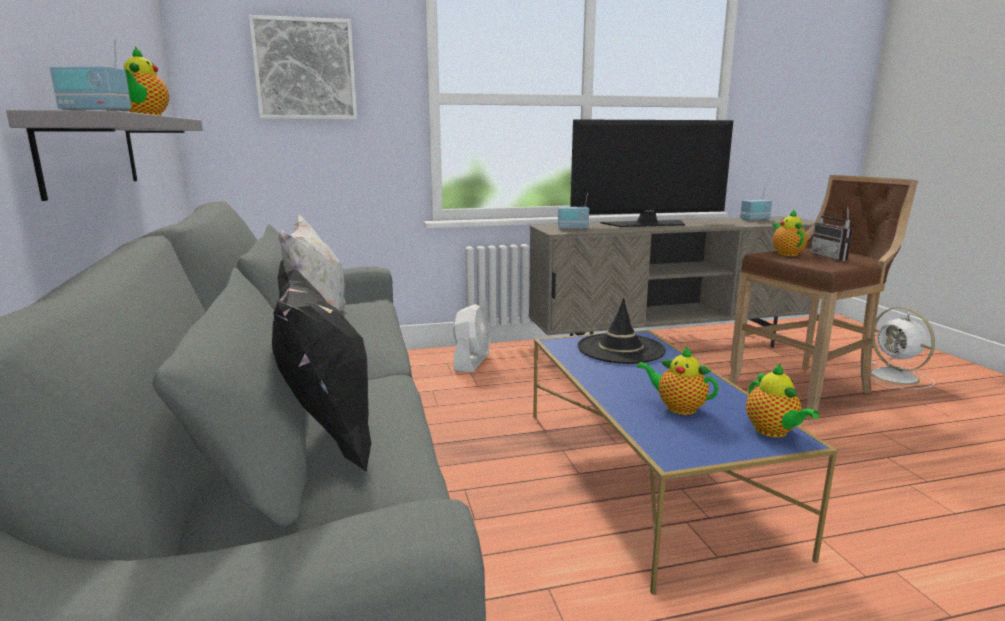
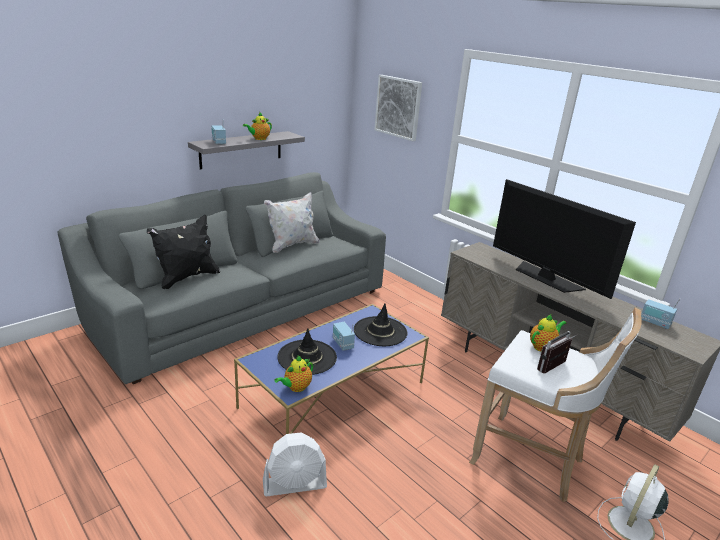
camera: 60 degrees right, 10 degrees up
(472, 361) = (422, 309): white fan -> white fan (295, 484)
(572, 229) = (483, 256): radio -> radio (342, 344)
(677, 408) = (307, 357): teapot -> black hat
(805, 389) = (531, 460): brown stool -> white stool

